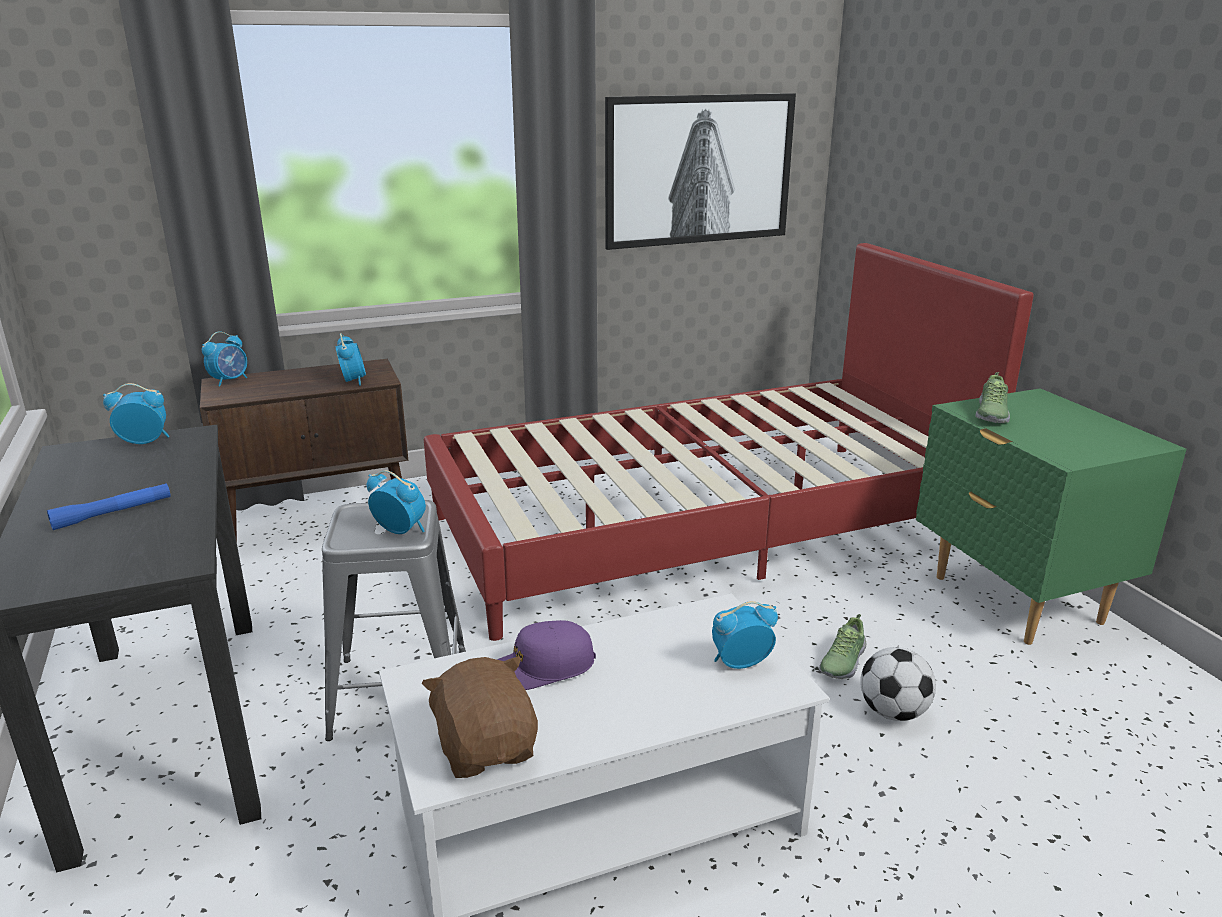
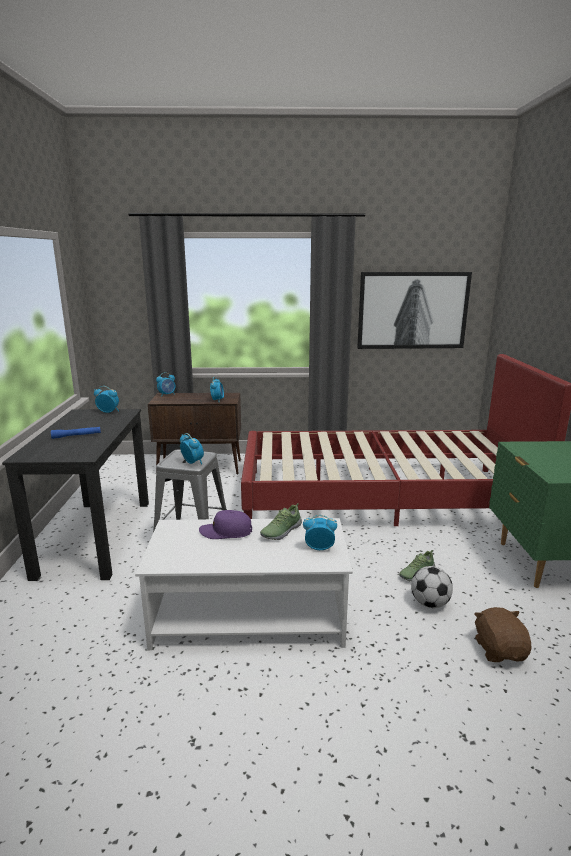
camera: 20 degrees right, 5 degrees down
(486, 748) = (180, 557): brown plush toy -> brown plush toy (499, 650)
(991, 414) = (529, 450): shoe -> shoe (281, 531)

